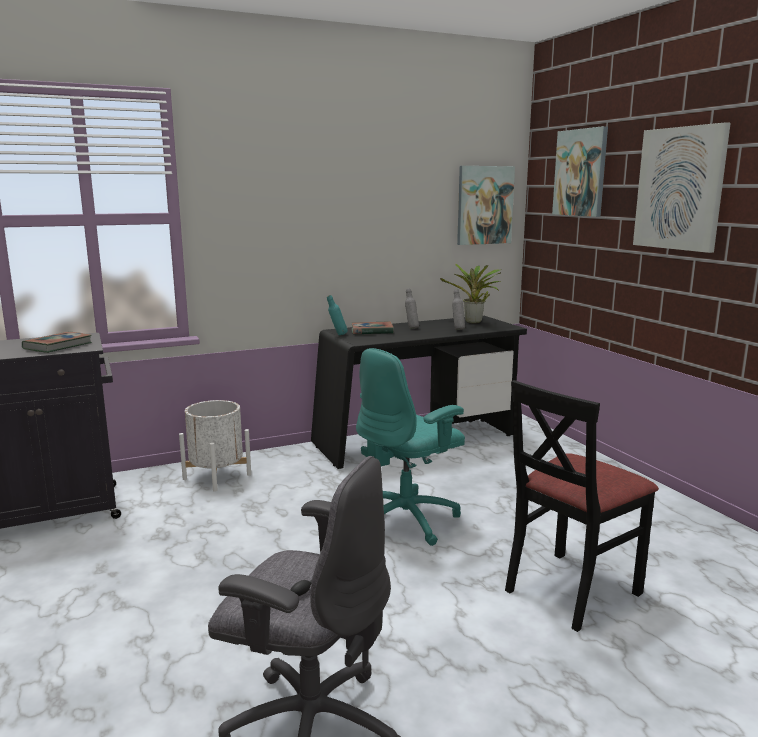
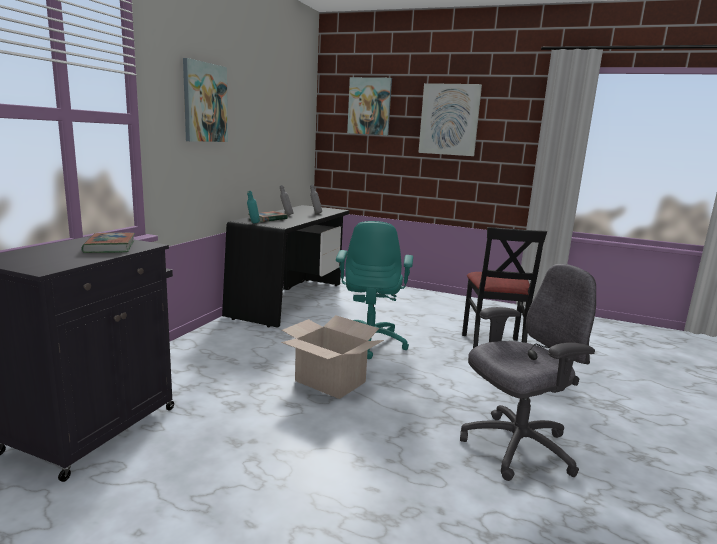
camera: 45 degrees left, 0 degrees up
(217, 477) = (195, 357): white planter -> none
(277, 547) = (331, 381): none -> cardboard box
(473, 322) = (311, 209): potted plant -> none
(484, 205) = (301, 125): picture -> picture (204, 102)

